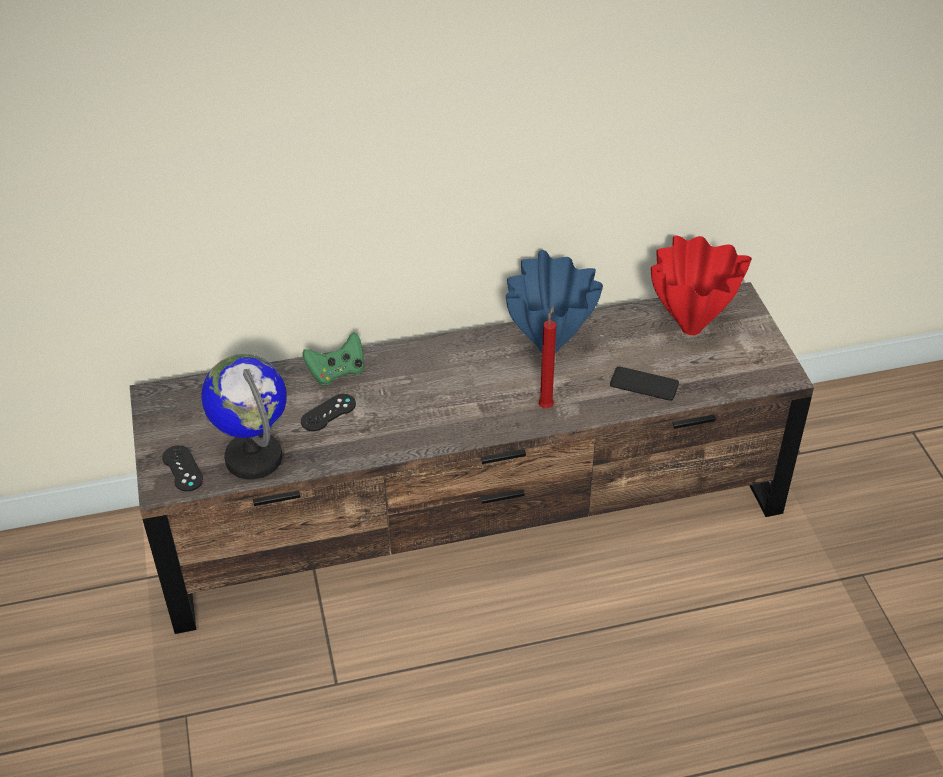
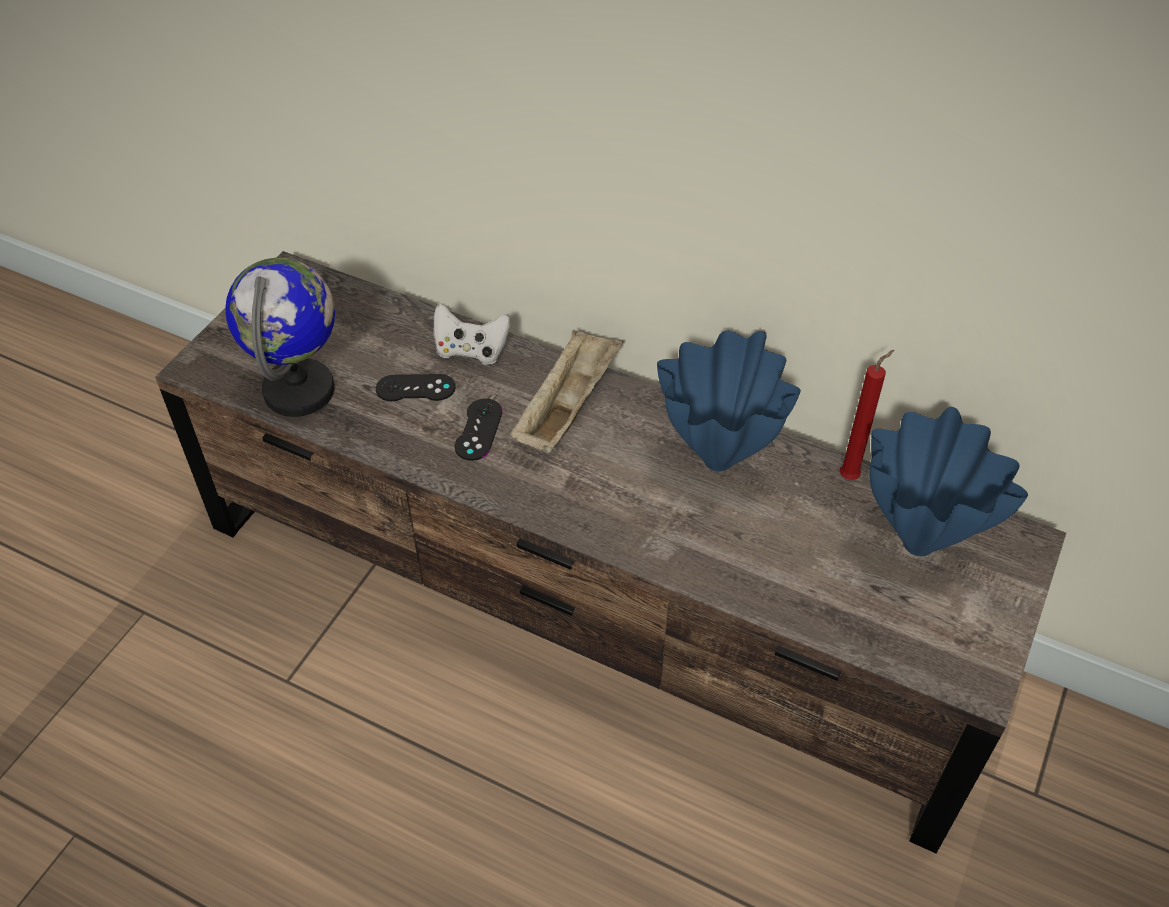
camera: 40 degrees right, 5 degrees up
(182, 468) = (231, 360): black game controller -> black game controller (478, 429)
(337, 372) = (471, 351): green game controller -> white game controller
(433, 369) = (567, 407): none -> beige tray
(546, 405) = (640, 526): red candle -> red candle (851, 476)
(644, 384) = (781, 575): phone -> none
(689, 328) = (915, 542): red vase -> blue vase

